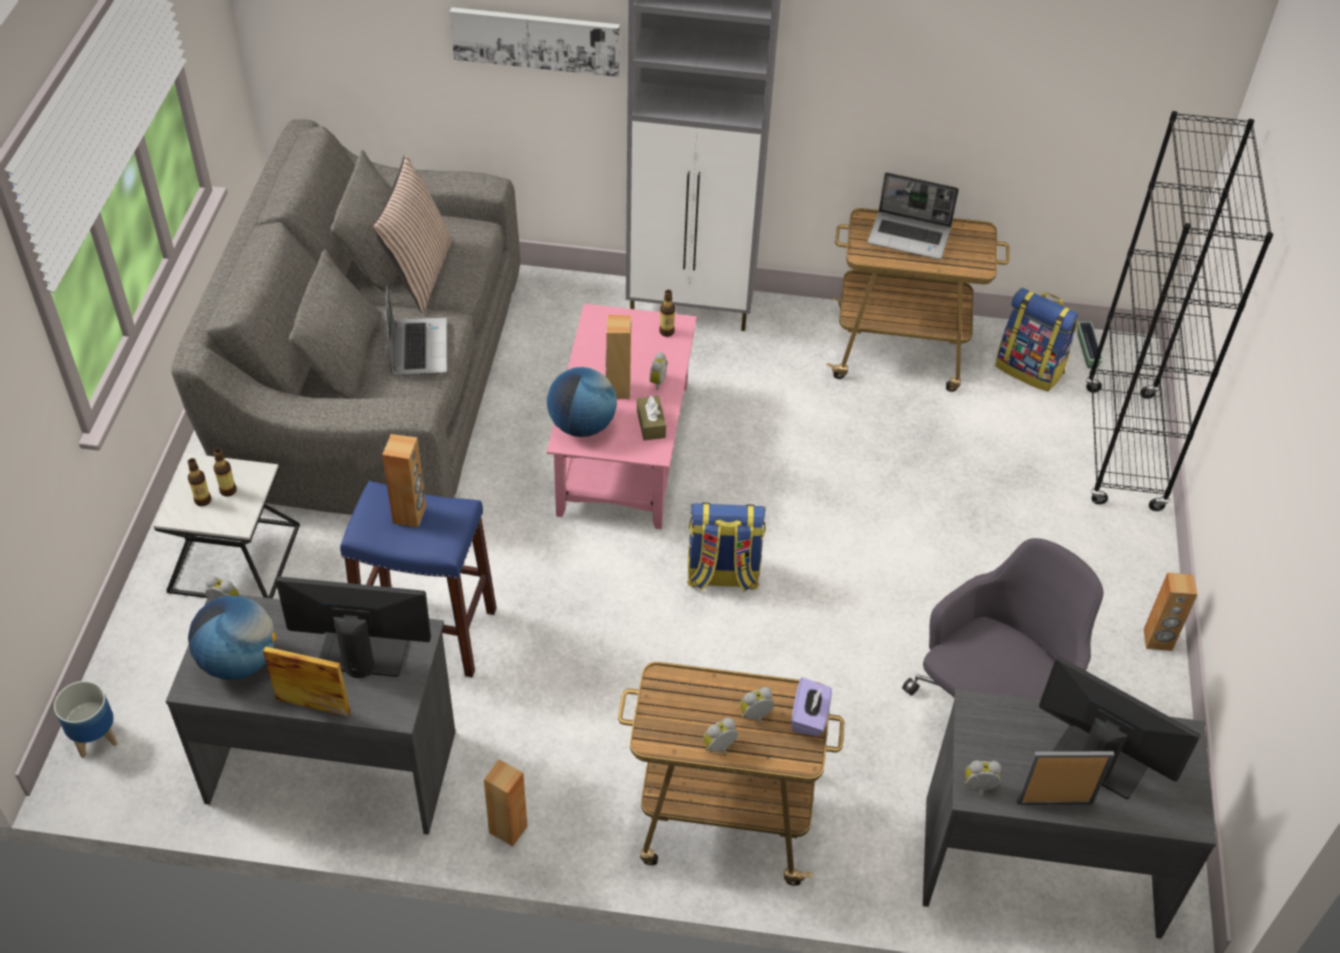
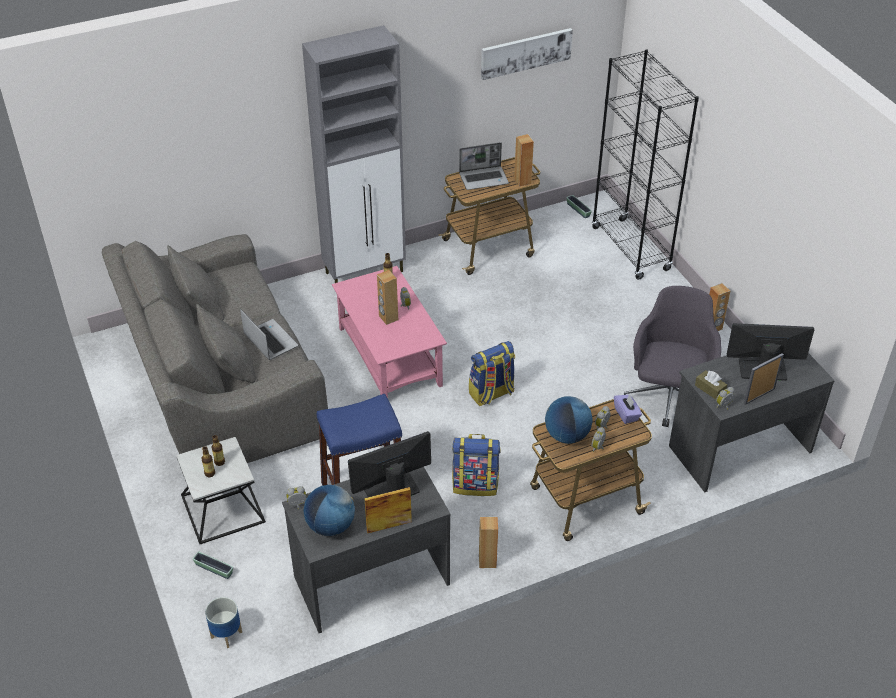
camera: 30 degrees left, 5 degrees down
(155, 637) = (214, 569): none -> planter
(410, 515) = (355, 416): brown speaker -> brown speaker (522, 181)
(418, 273) = (233, 304): pillow -> none
(536, 40) = (247, 143): picture -> picture (525, 53)
(582, 425) = (385, 343): globe -> globe (567, 435)
(651, 424) = (420, 327): brown tissue box -> brown tissue box (710, 389)
(1030, 369) = (559, 230): backpack -> backpack (475, 484)

